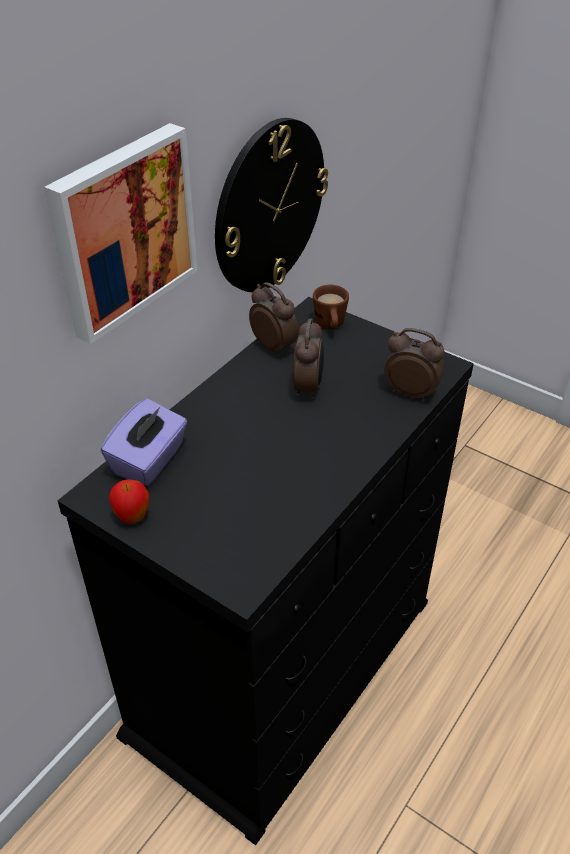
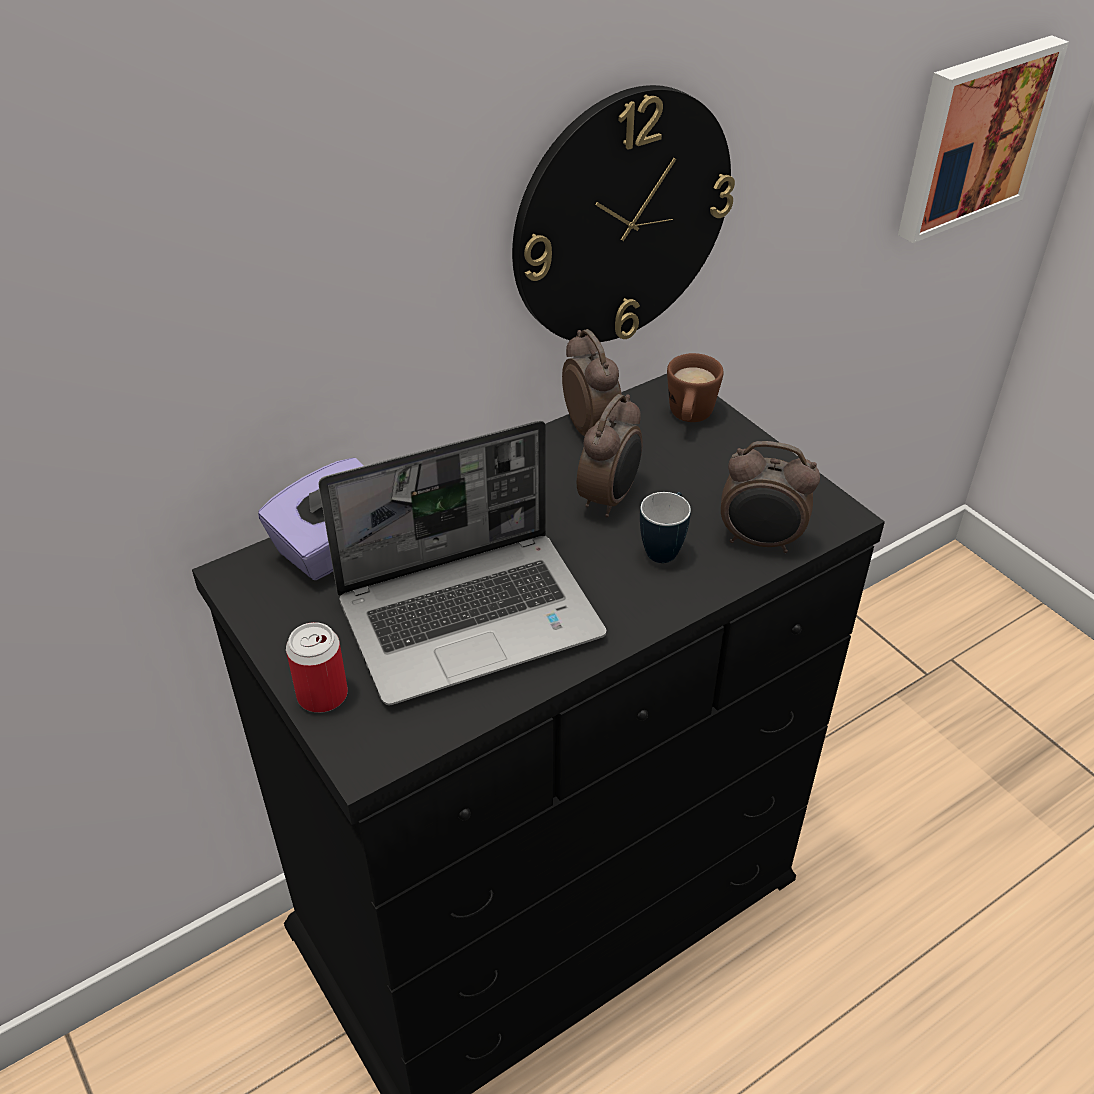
camera: 20 degrees right, 0 degrees up
(122, 231) = (340, 207): picture -> picture (973, 136)
(132, 517) = (273, 619): apple -> none
(193, 556) = (322, 695): none -> can
(262, 481) = (472, 616): none -> laptop
(357, 410) = (665, 548): none -> mug
(410, 392) = (760, 542): alarm clock -> alarm clock turned 150 degrees clockwise

